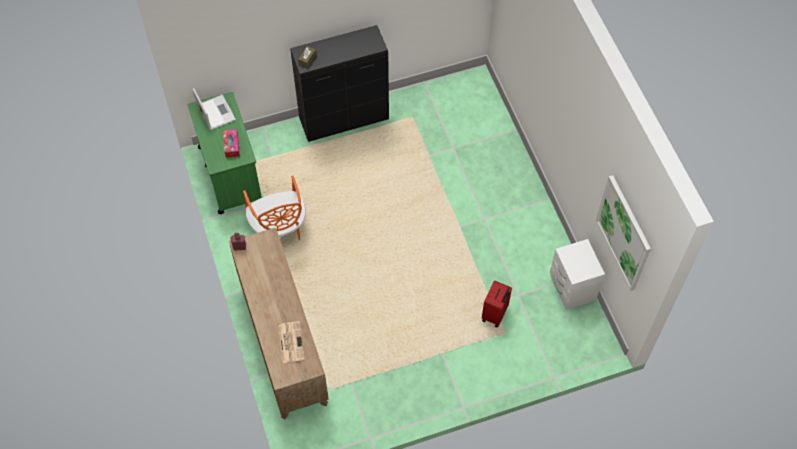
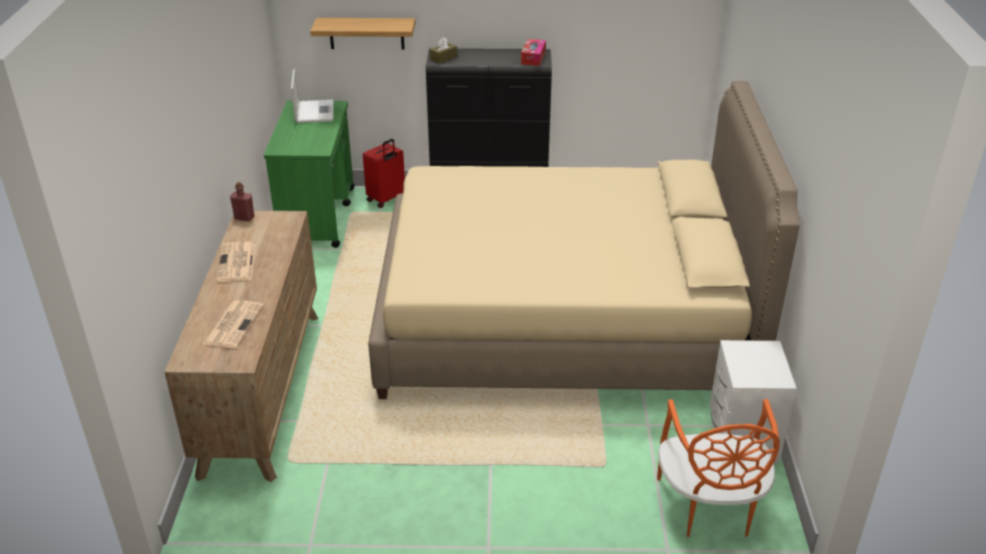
camera: 20 degrees right, 25 degrees down
(231, 145) = (311, 138): tissue box -> tissue box (533, 58)
(242, 51) = (366, 33): none -> shelf
(261, 290) = (237, 263): none -> newspaper
(279, 229) = (341, 276): orange chair -> orange chair (709, 507)
(439, 224) = (562, 319): none -> beige bed
(495, 314) = (600, 439): red suitcase -> red suitcase (386, 199)
(623, 233) = (833, 262): picture -> none

